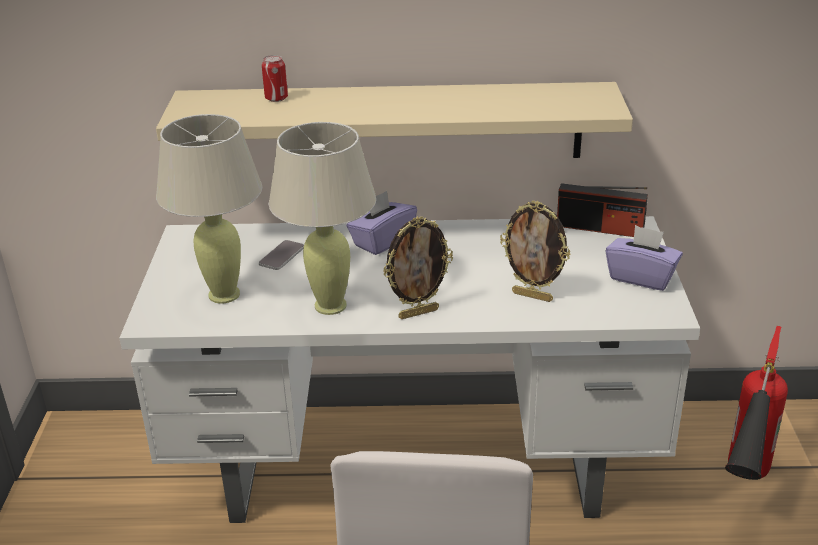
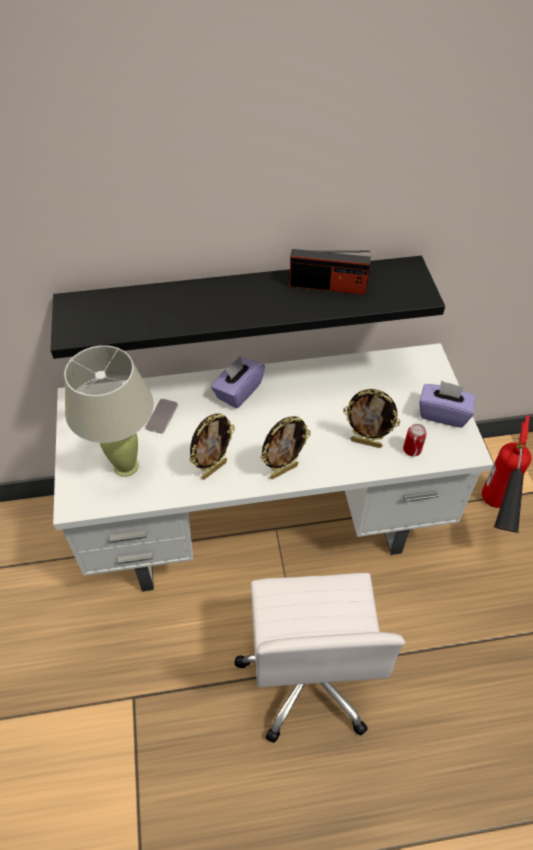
camera: 10 degrees left, 20 degrees up
(276, 98) = (145, 300): can -> can (412, 450)
(330, 305) = (213, 469): beige table lamp -> picture frame
(396, 123) = (243, 300): beige shelf -> black shelf
(600, 228) = (403, 361): radio -> radio (328, 286)

